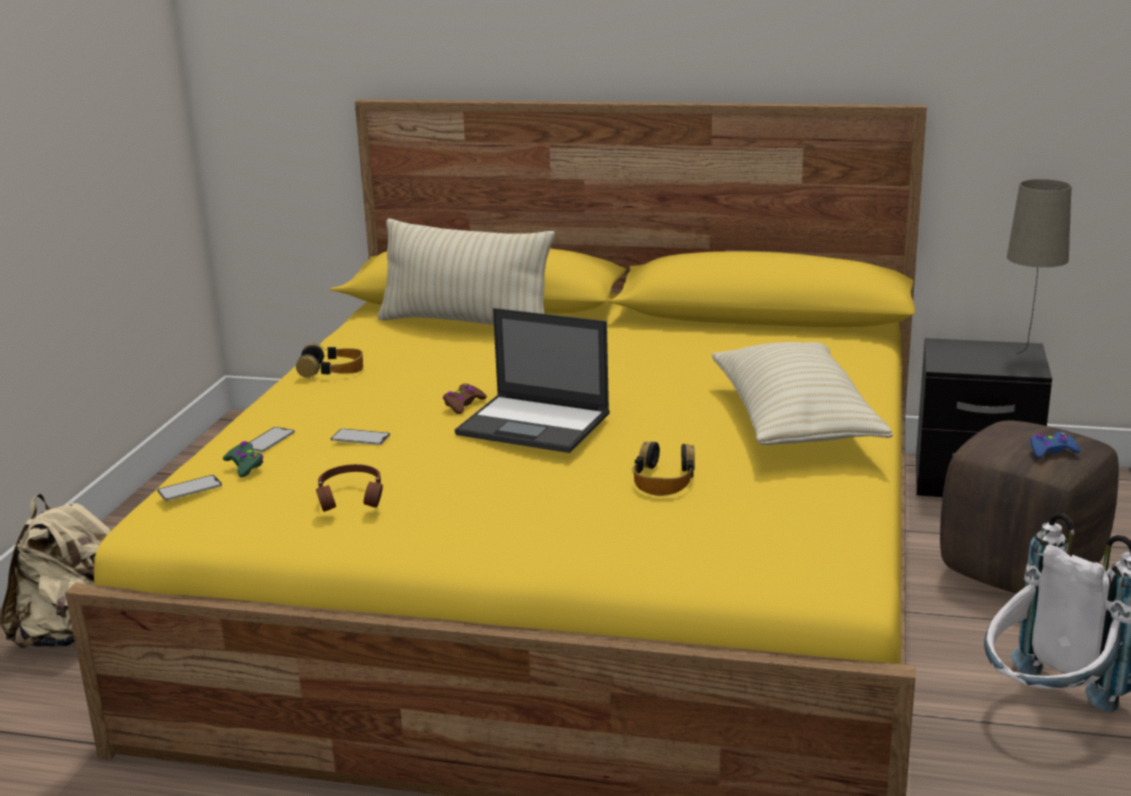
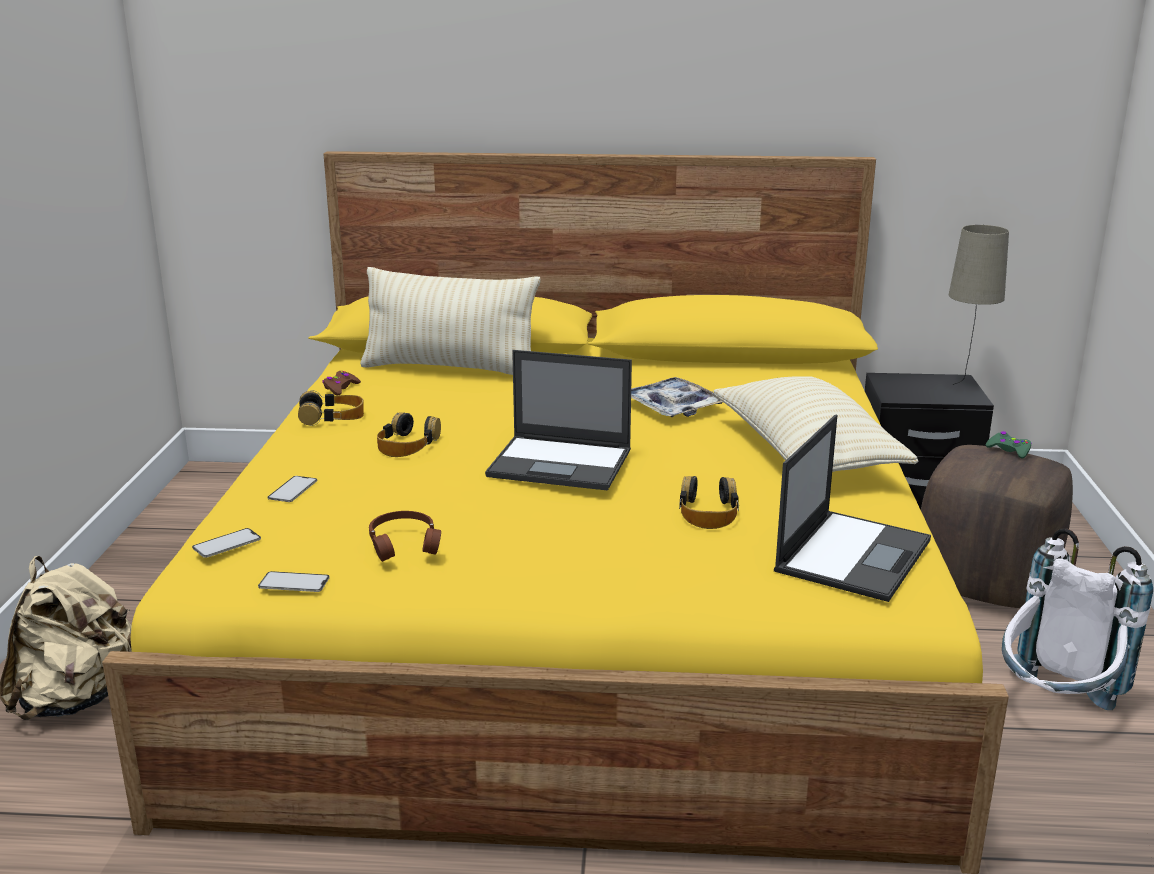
camera: 10 degrees left, 0 degrees up
(245, 465) = (279, 517): green game controller -> green game controller (1009, 450)
(360, 437) = (391, 483): phone -> phone (294, 582)
(393, 400) = (407, 445): none -> headphones
(463, 404) = (481, 446): brown game controller -> brown game controller (340, 388)
(677, 370) = (672, 407): none -> tray
(792, 527) = (853, 554): none -> laptop
(1052, 451) = (1022, 471): blue game controller -> none

